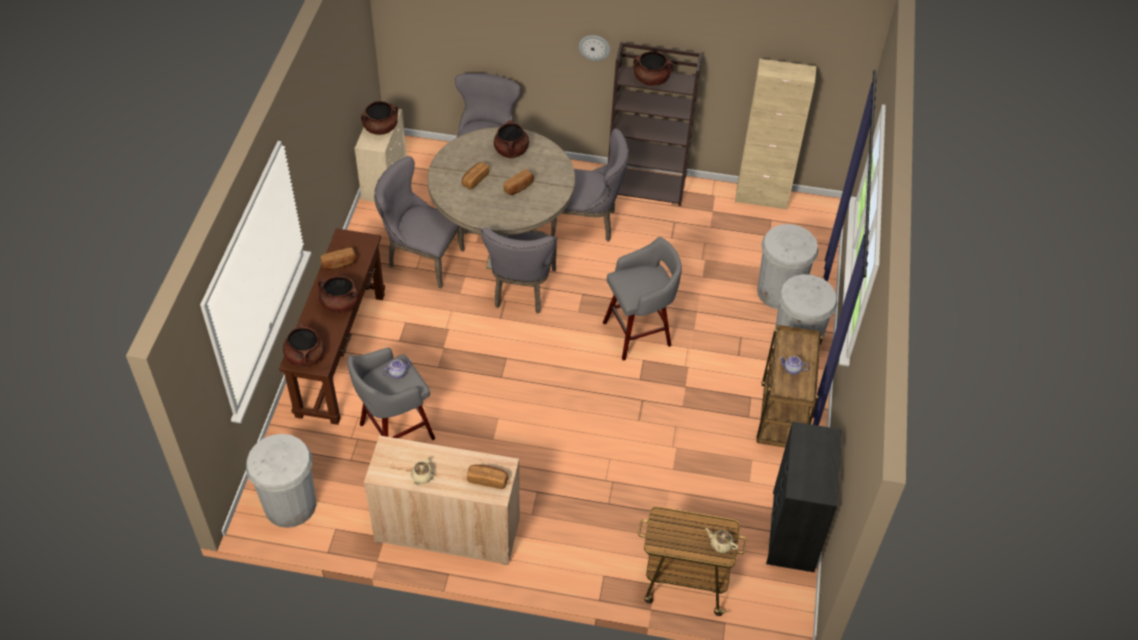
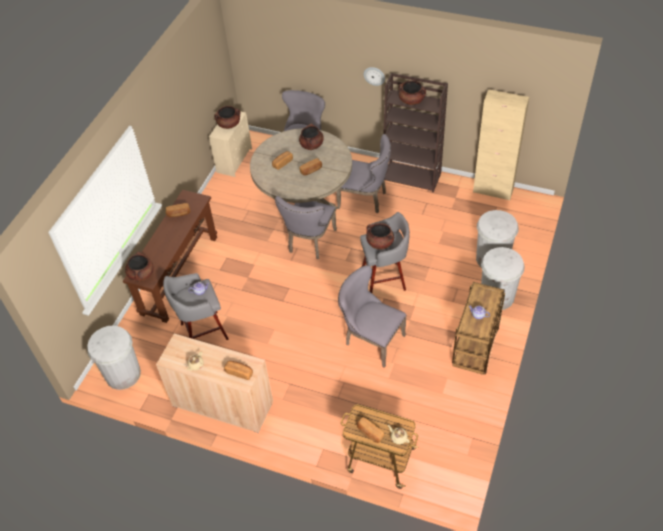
camera: 15 degrees right, 0 degrees up
(340, 304) = (172, 241): brown cooking pot -> brown cooking pot (380, 243)
(421, 258) = (246, 215): grey chair -> grey chair (371, 340)
(681, 543) = (370, 433): none -> bread
(792, 531) = (466, 433): black dresser -> none

